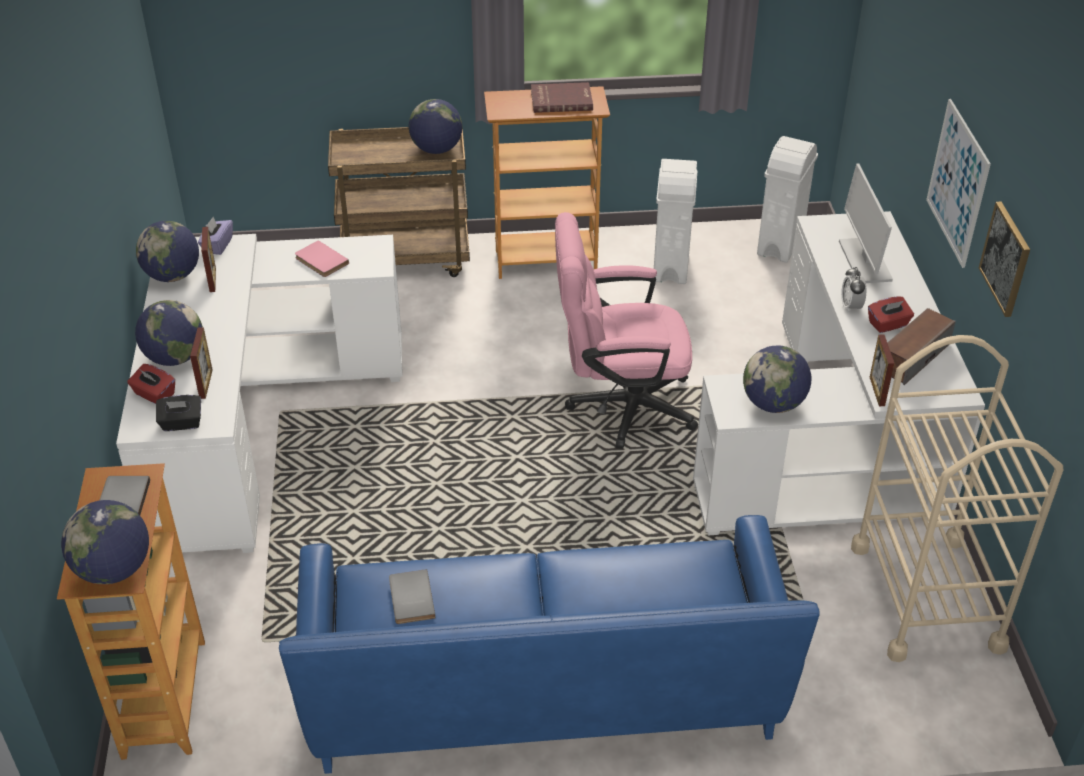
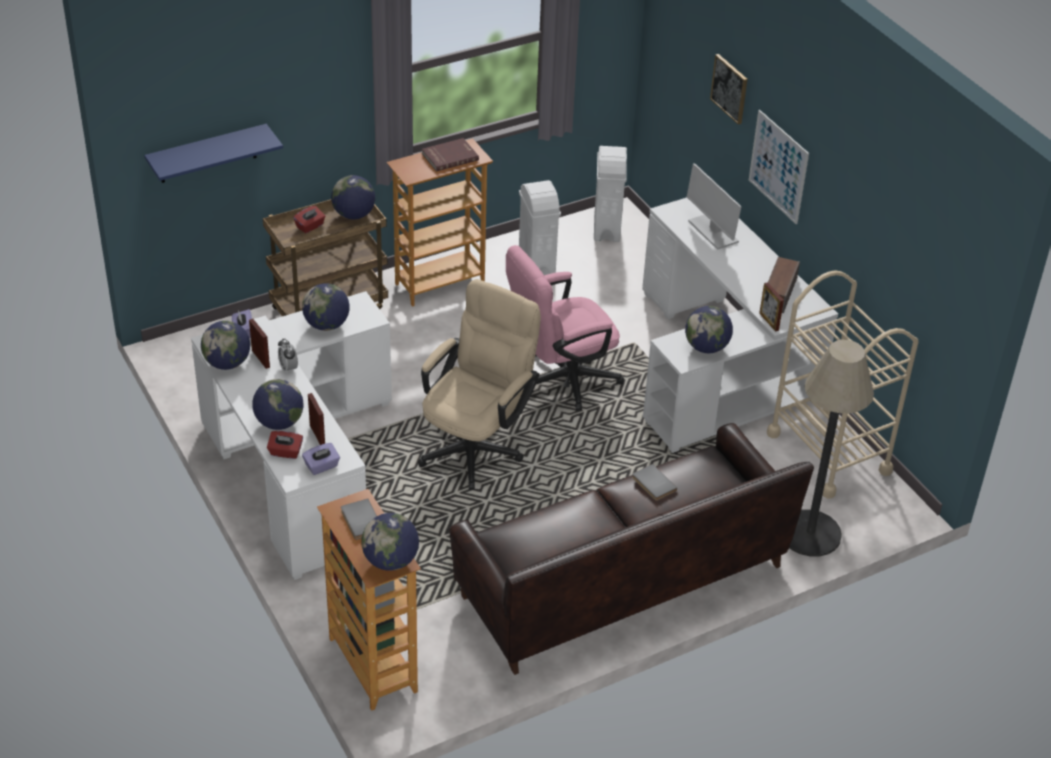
camera: 25 degrees left, 0 degrees up
(181, 423) = (322, 466): black tissue box -> purple tissue box
(259, 34) = (207, 154): none -> blue shelf
(320, 261) = (327, 325): pink book -> globe
(409, 599) = (538, 539): grey book -> grey book (652, 484)
(470, 456) = (477, 445): none -> beige office chair
(543, 689) = (622, 581): blue sofa -> brown sofa
(840, 704) = (810, 533): none -> floor lamp
(851, 306) = (721, 267): alarm clock -> alarm clock (288, 368)
(888, 324) = (752, 274): red tissue box -> red tissue box (310, 226)
(1006, 258) = (836, 214): picture -> picture (730, 88)

